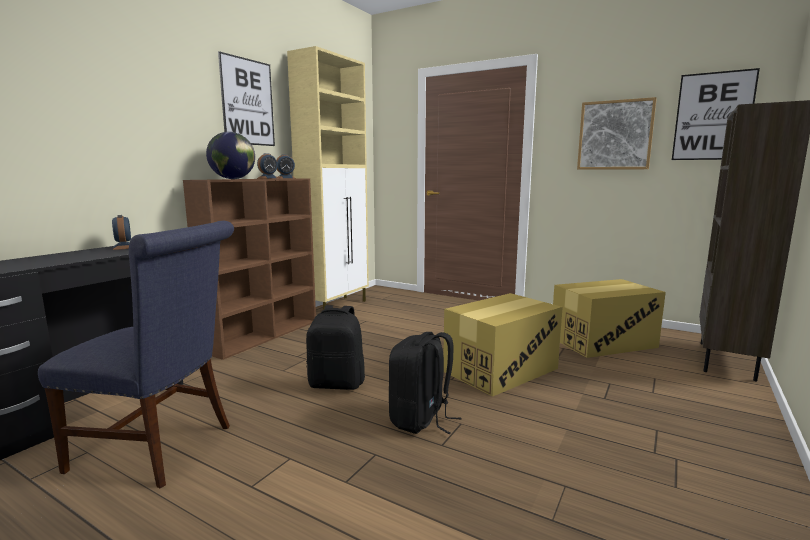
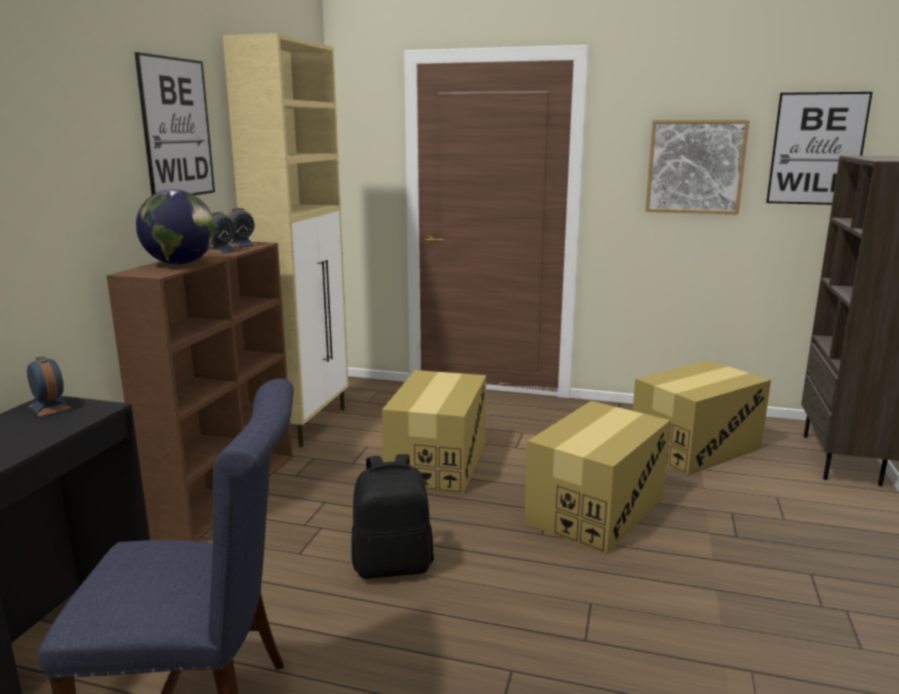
camera: 15 degrees left, 5 degrees up
(405, 333) = (437, 462): none -> cardboard box
(421, 420) = (539, 606): black backpack -> none

